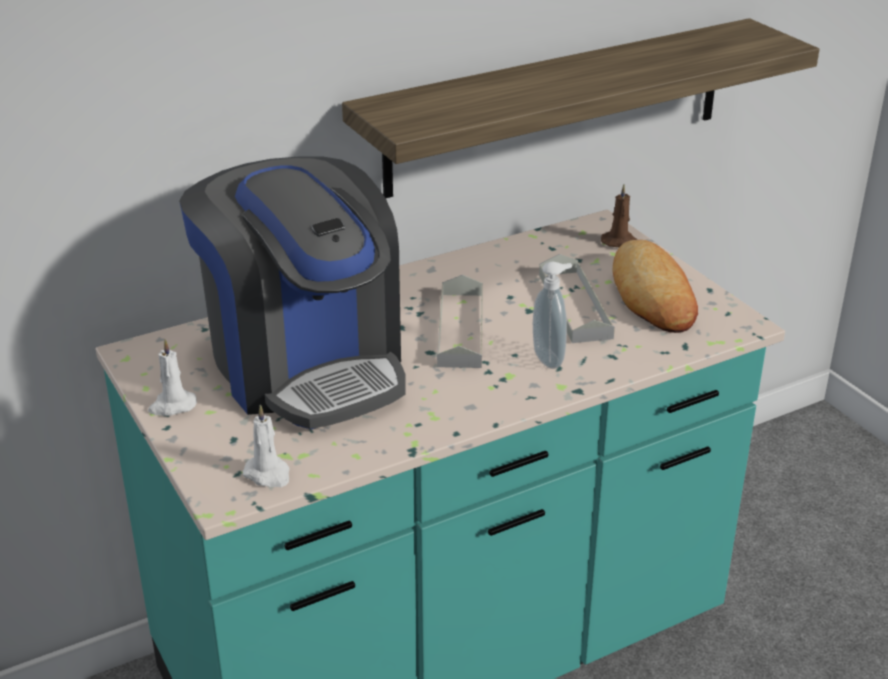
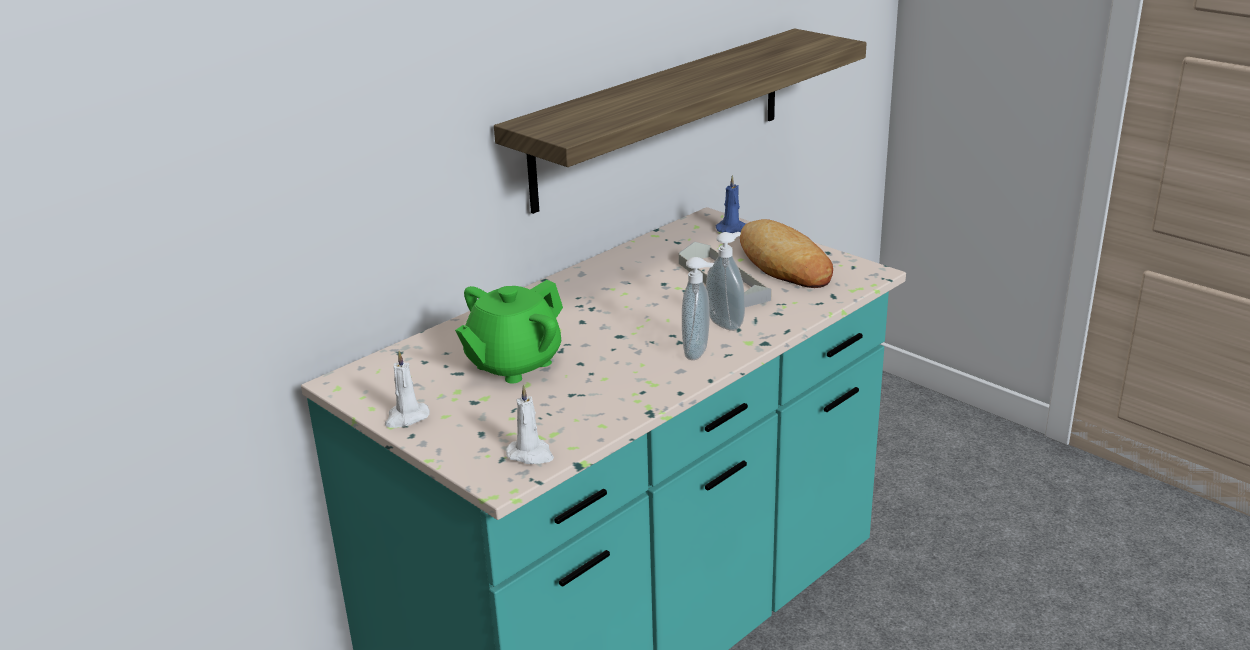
camera: 15 degrees left, 5 degrees down
(306, 365) = (513, 364): coffee machine -> green teapot
(460, 329) = (635, 314): grey tray -> none
(501, 388) = (698, 352): none -> soap dispenser
(620, 242) = (733, 229): brown candle -> blue candle

